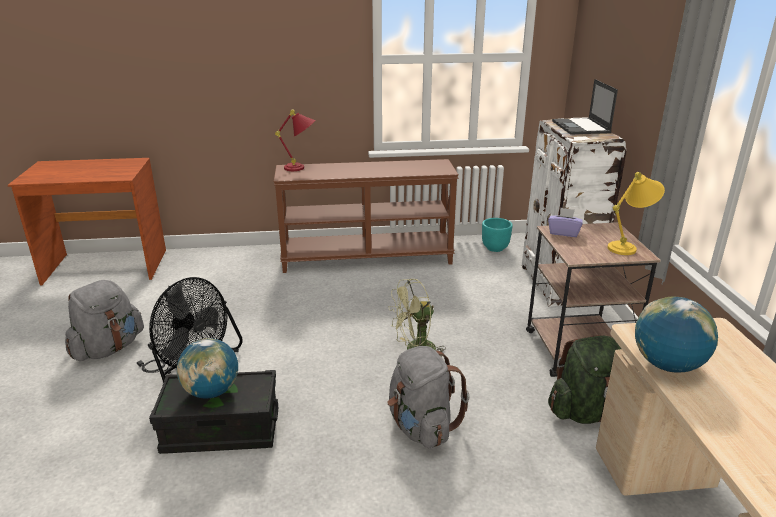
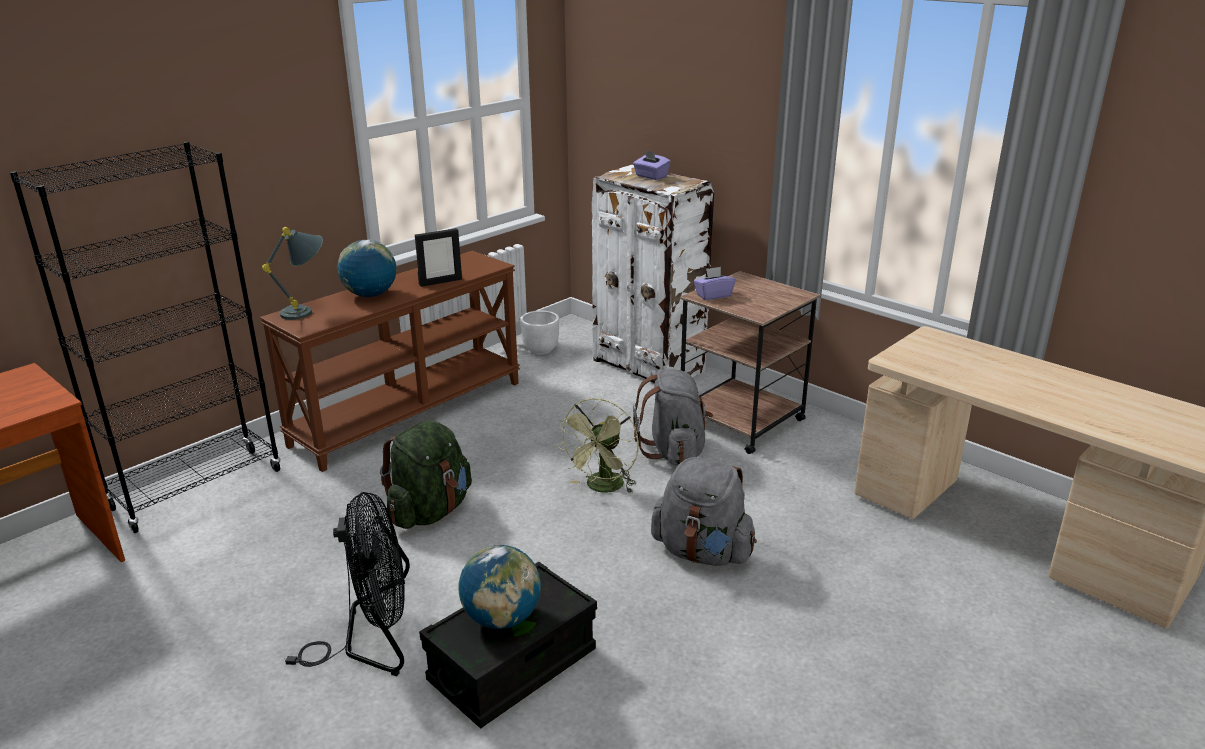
camera: 40 degrees left, 0 degrees up
(108, 348) = (207, 670): grey backpack -> grey backpack (674, 451)
(221, 258) = (197, 489): none -> black bookcase
(301, 168) = (307, 311): red table lamp -> grey table lamp
(396, 172) = (440, 281): none -> picture frame
(494, 248) = (540, 350): turquoise planter -> white planter
(581, 127) = (651, 176): laptop -> purple tissue box
(587, 411) = (811, 469): green backpack -> green backpack (430, 511)
(629, 247) = (782, 291): yellow table lamp -> none
(667, 365) = (944, 375): globe -> globe (370, 295)

